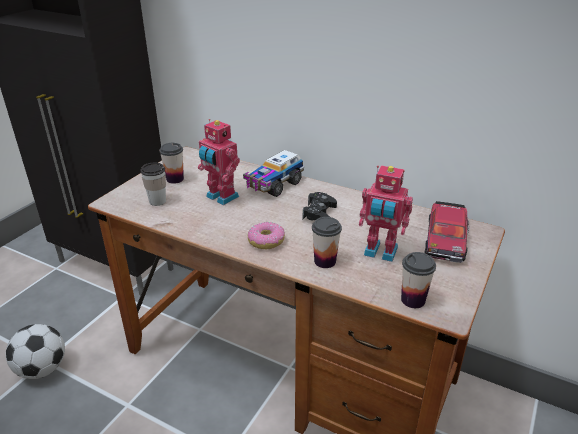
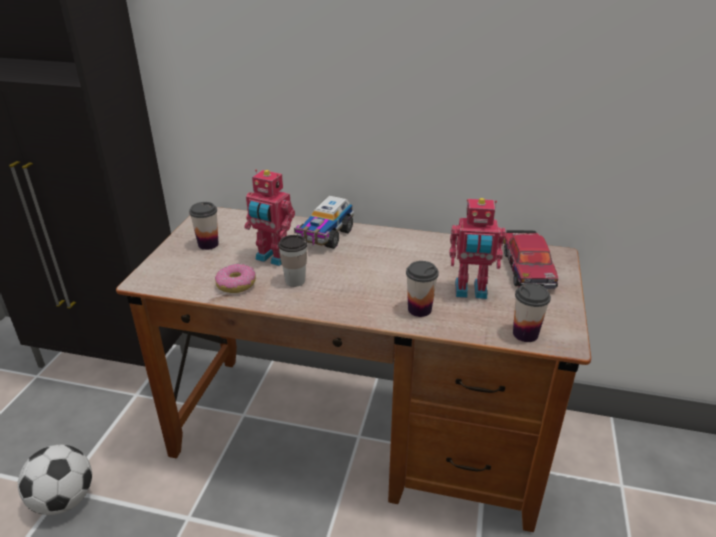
camera: 15 degrees left, 0 degrees up
(157, 201) = (200, 272): cup -> cup (295, 281)
(266, 241) = (347, 298): donut -> donut (236, 284)
(319, 214) = (389, 260): black game controller -> none

